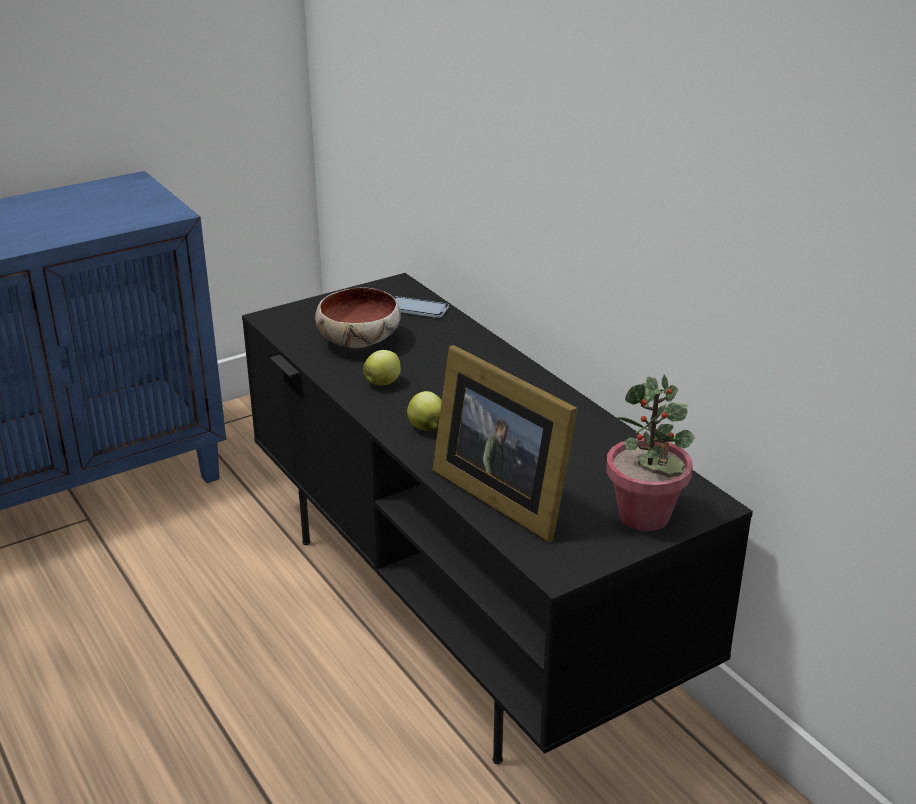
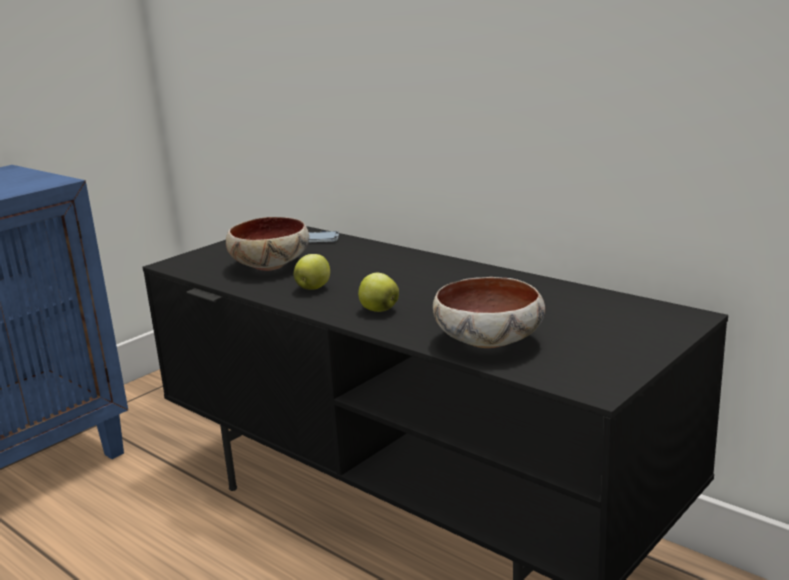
camera: 15 degrees left, 10 degrees down
(501, 493) = (490, 342): picture frame -> bowl
(644, 516) = (639, 334): potted plant -> none

